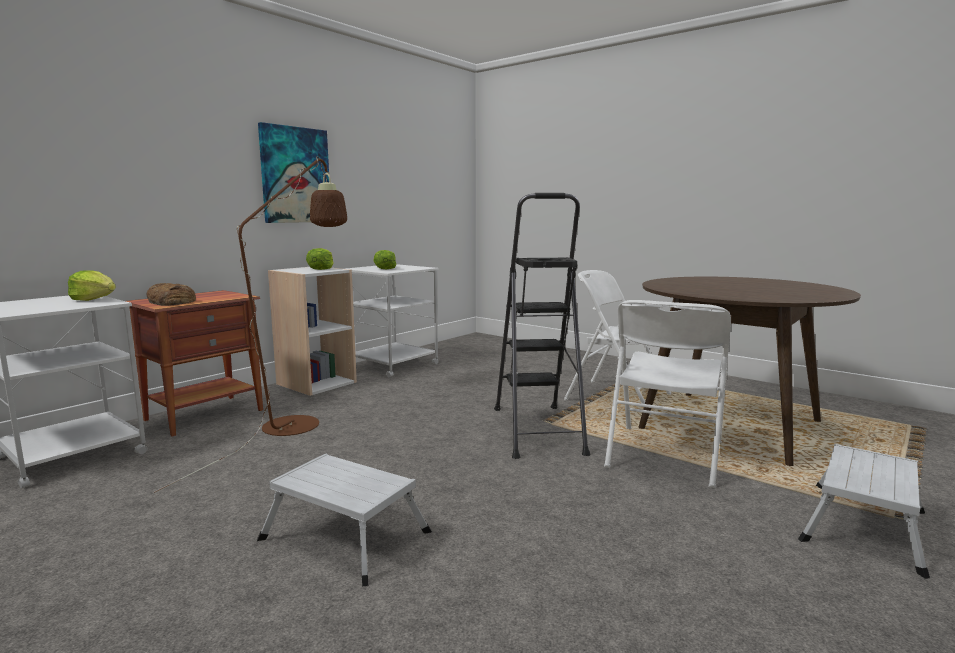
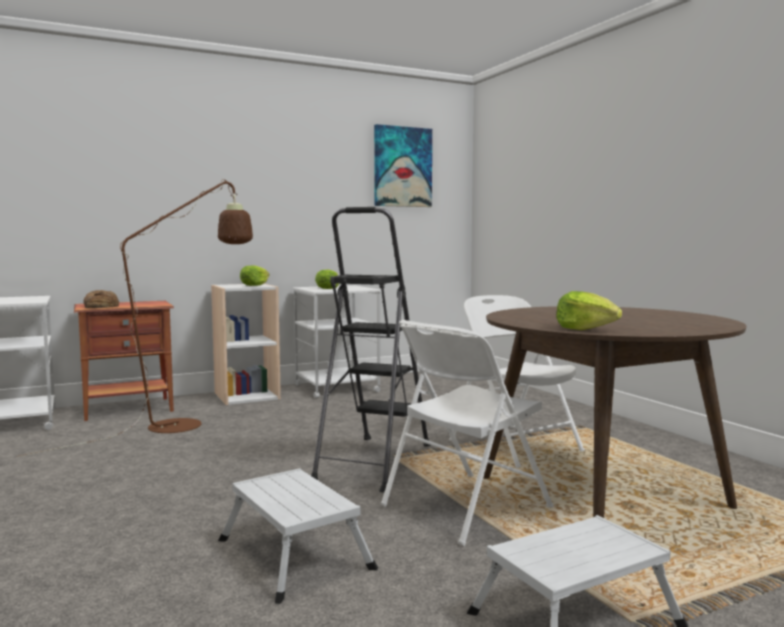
camera: 25 degrees right, 5 degrees down
(94, 300) = (32, 299): lettuce -> lettuce (585, 329)
(295, 175) = (245, 198): picture -> picture (402, 167)
(346, 536) = (85, 511): white step ladder -> white step ladder (295, 554)

